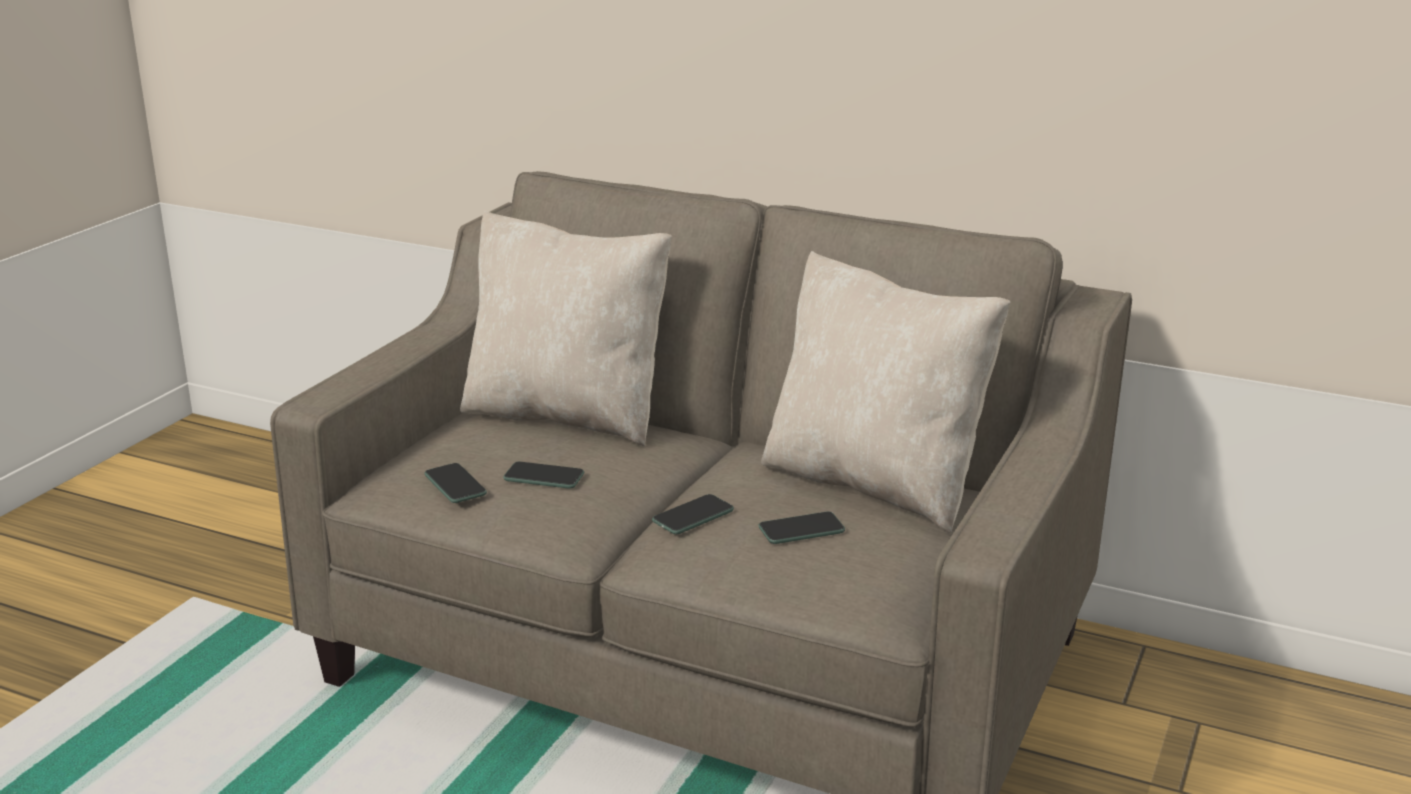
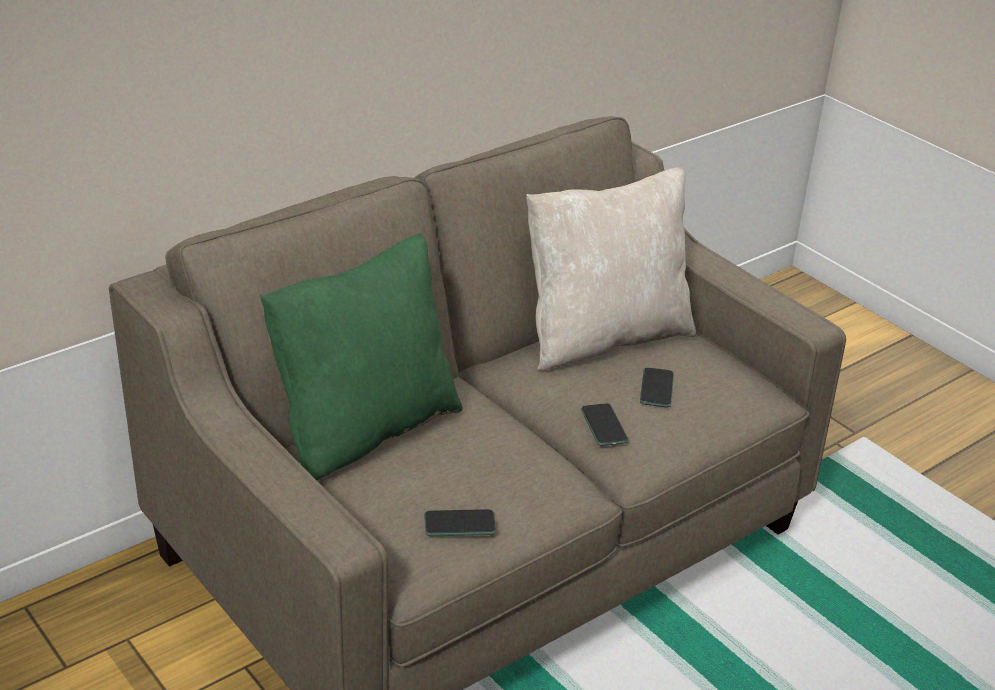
camera: 65 degrees left, 10 degrees up
(544, 477) = (485, 474): phone -> none
(568, 415) = (364, 430): beige pillow -> green pillow

